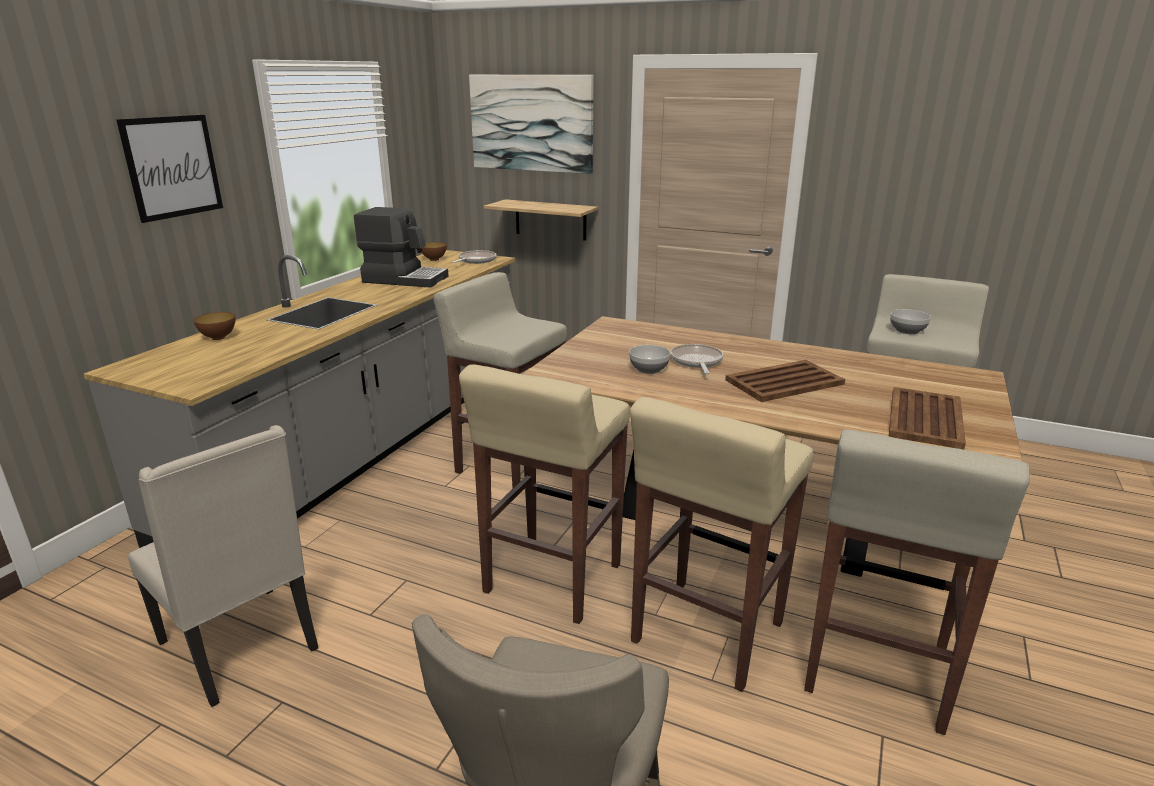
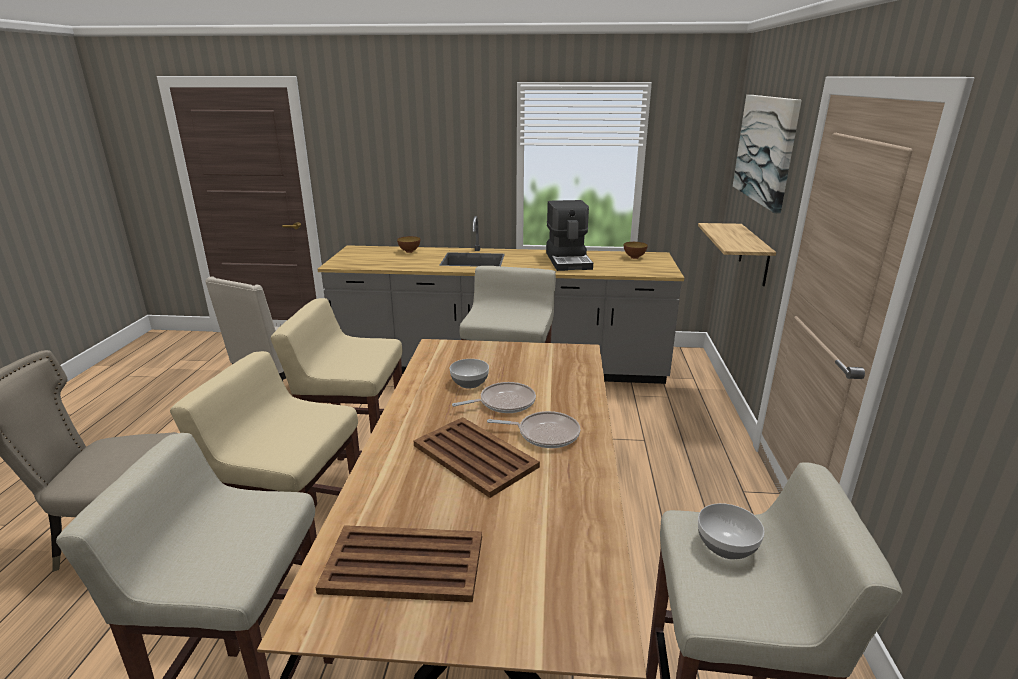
camera: 70 degrees right, 0 degrees up
(172, 167) = (439, 148): picture -> none
(475, 261) = (650, 268): frying pan -> frying pan (544, 434)

